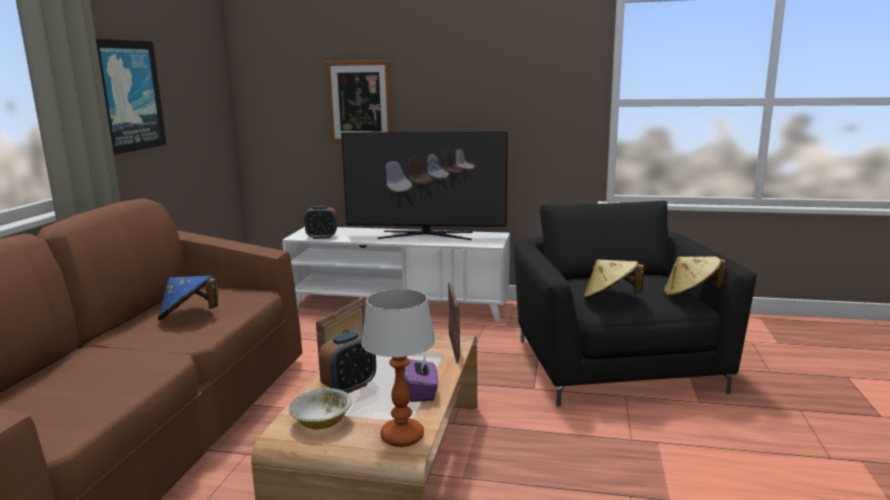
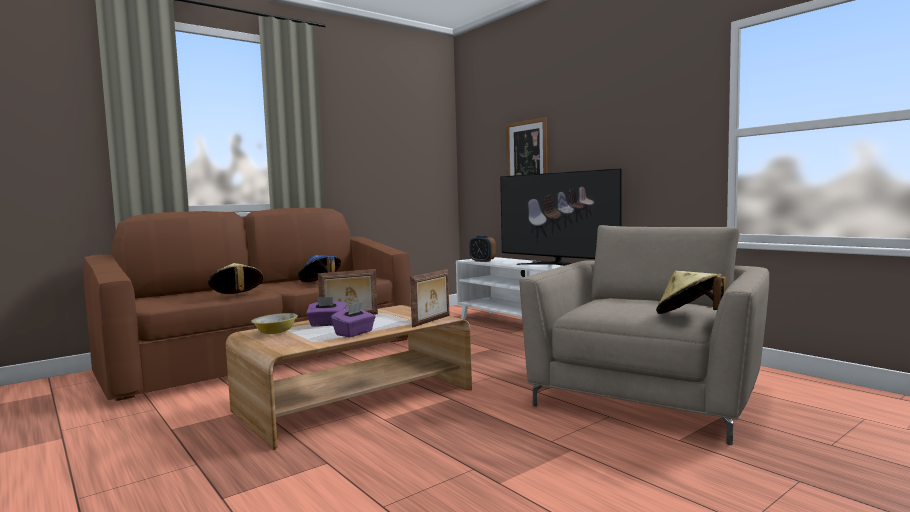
camera: 40 degrees right, 10 degrees down
(128, 96) = (351, 148): picture -> none
(349, 387) = (327, 324): alarm clock -> purple tissue box
(402, 437) = (292, 346): table lamp -> none
(610, 299) = (599, 308): beige hat -> beige hat (237, 296)
(616, 364) = (647, 396): black armchair -> beige armchair

